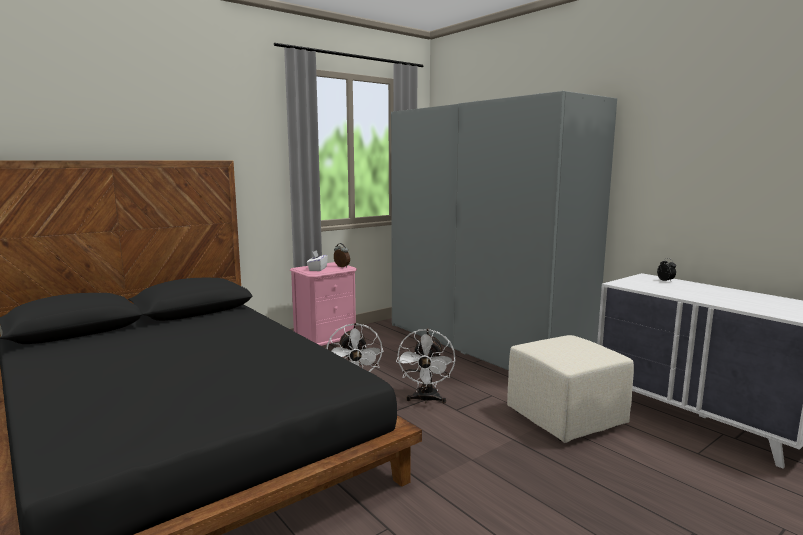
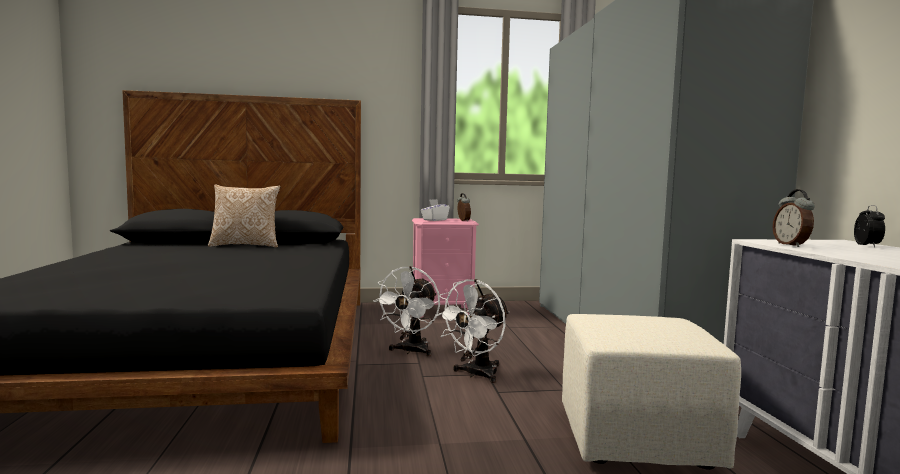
camera: 30 degrees right, 5 degrees down
(164, 325) = (246, 245): none -> pillow
(640, 287) = (791, 245): none -> alarm clock

